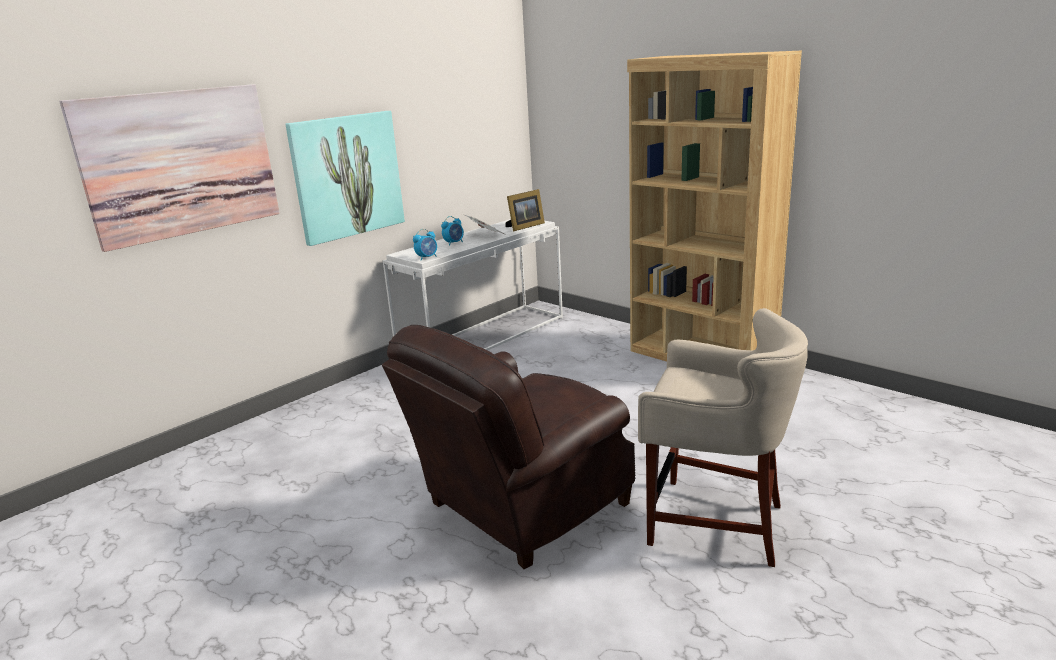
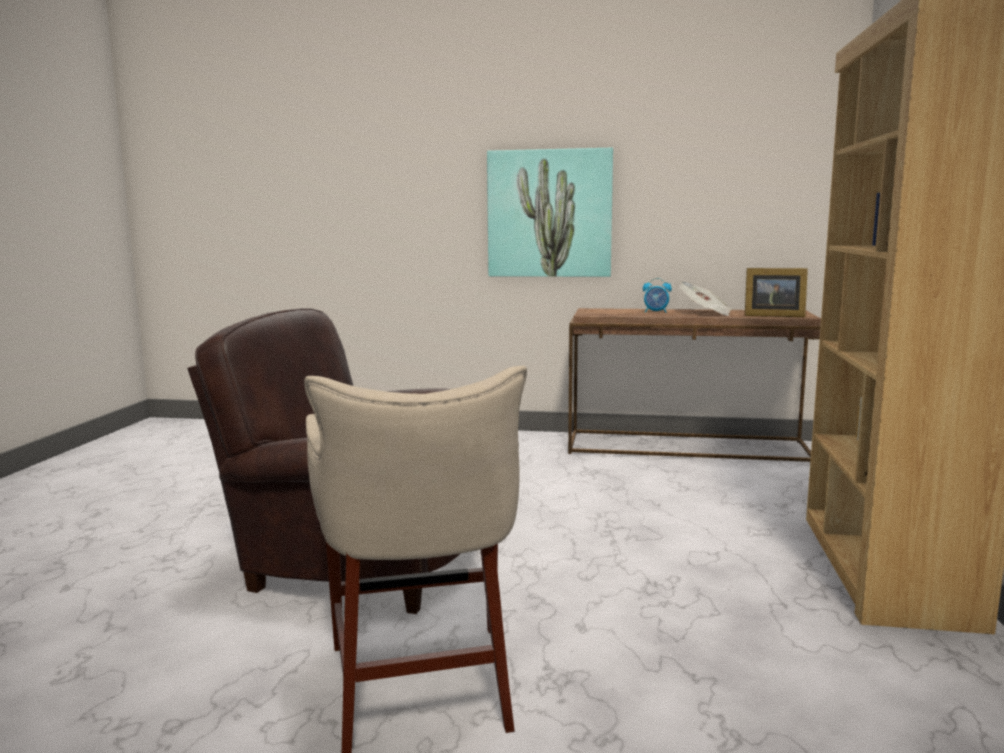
camera: 55 degrees right, 10 degrees down
(180, 163) = (386, 177): picture -> none
(427, 257) = (593, 314): alarm clock -> none
(484, 337) = (688, 447): white console table -> brown console table

